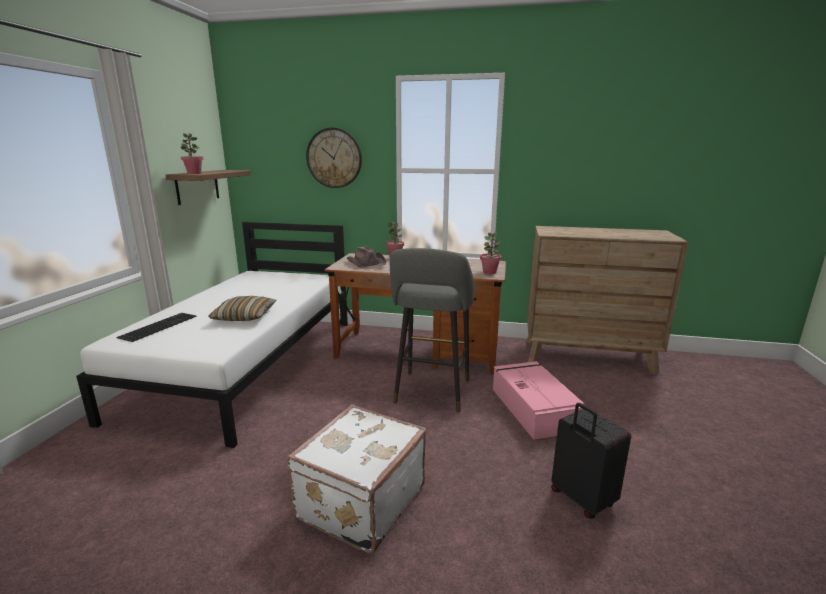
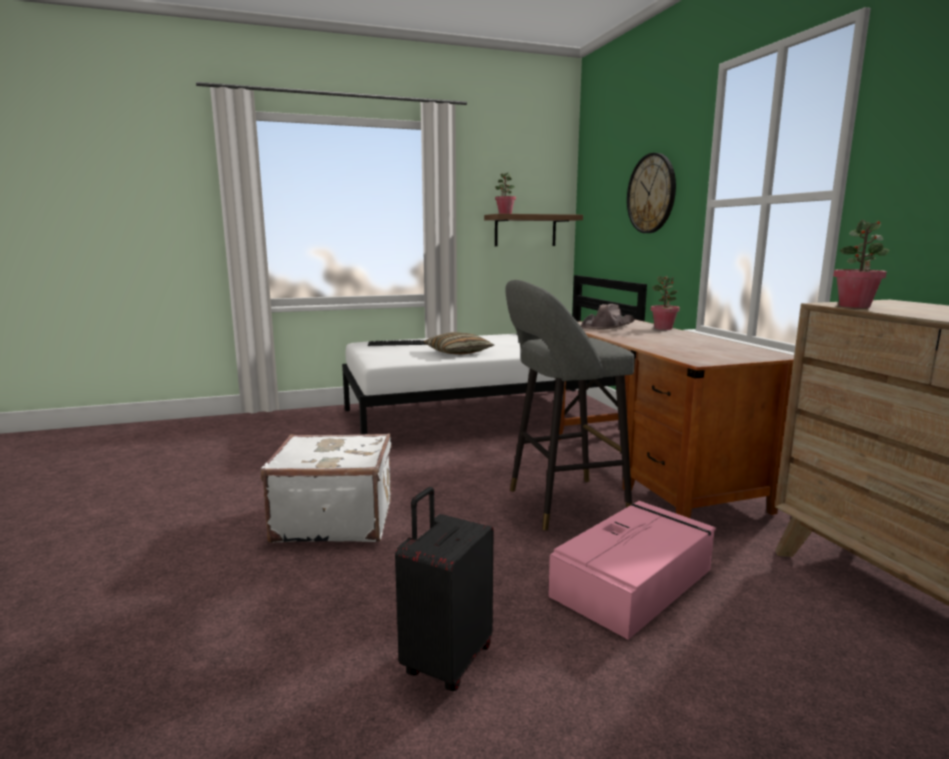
camera: 60 degrees right, 5 degrees down
(489, 272) = (714, 358): potted plant -> potted plant (855, 306)

